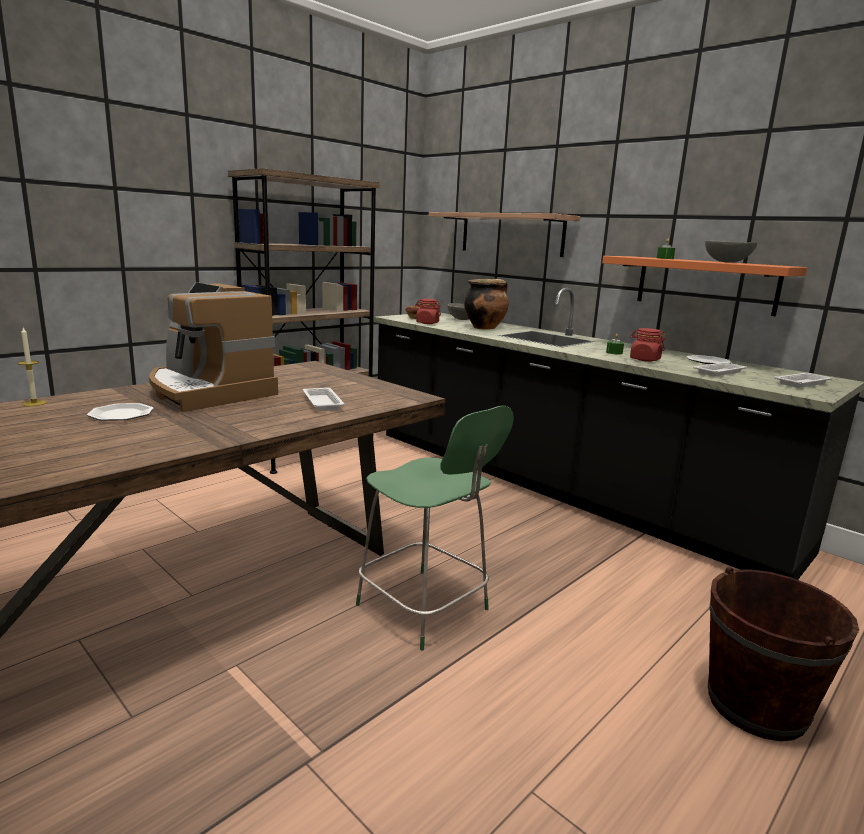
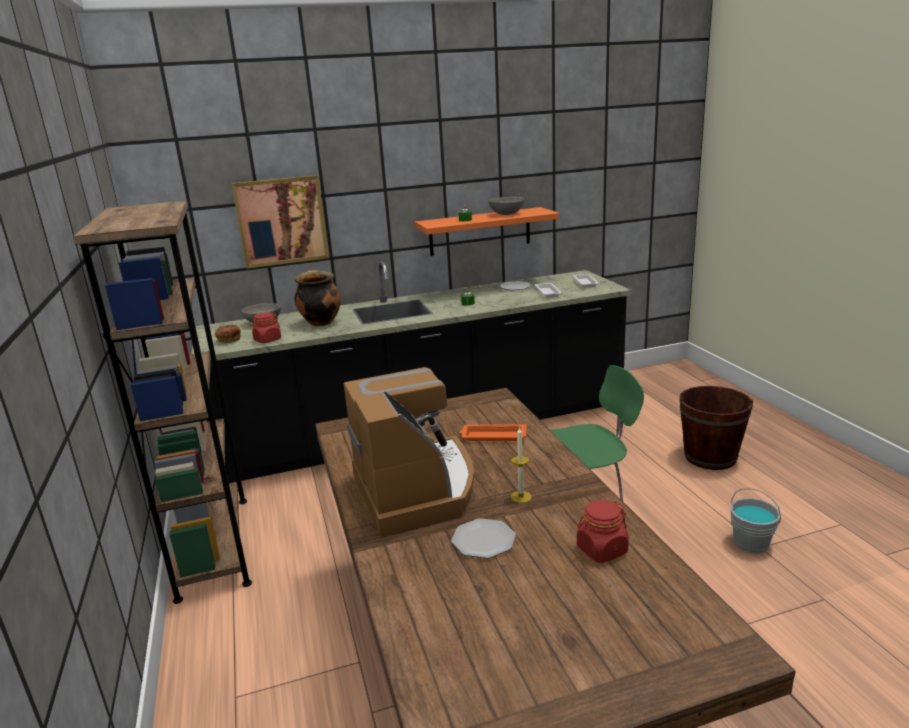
camera: 60 degrees left, 5 degrees up
(34, 403) = (401, 604): candle -> candle (521, 497)
(208, 392) = (417, 490): coffee machine -> coffee machine turned 90 degrees counterclockwise
(322, 402) = (493, 436): white tray -> orange tray
(511, 234) = (281, 221): shelf -> picture
(536, 778) = (751, 542): none -> grey bucket
(644, 359) = (497, 301): red jar -> red jar (601, 550)

